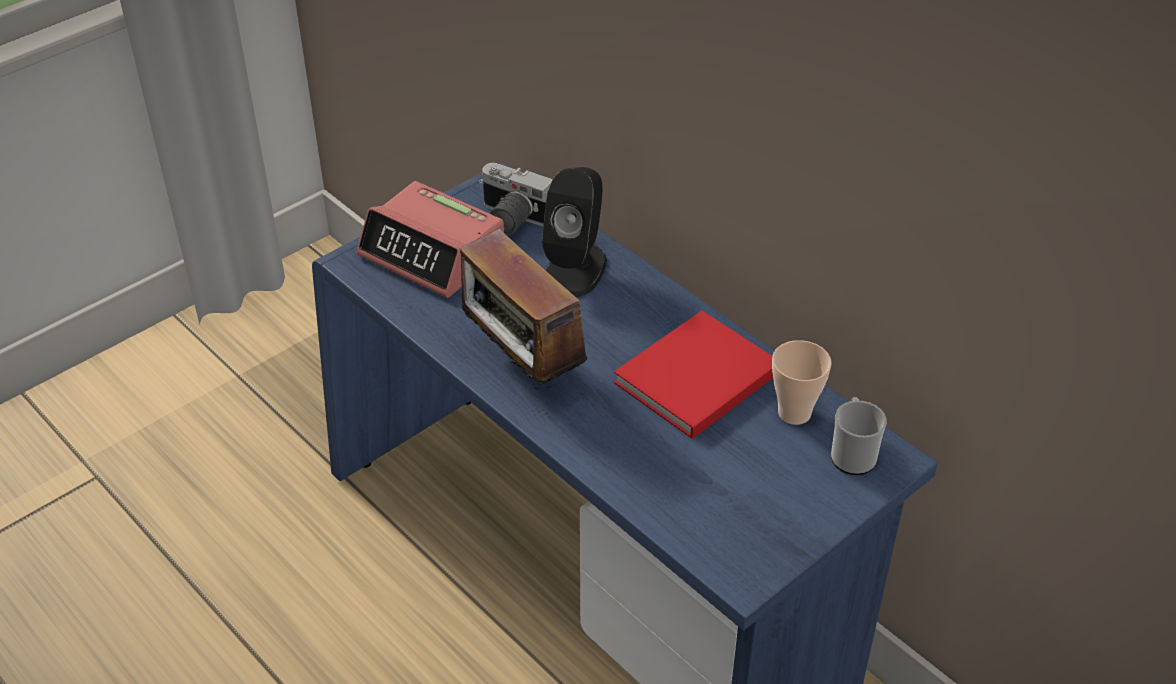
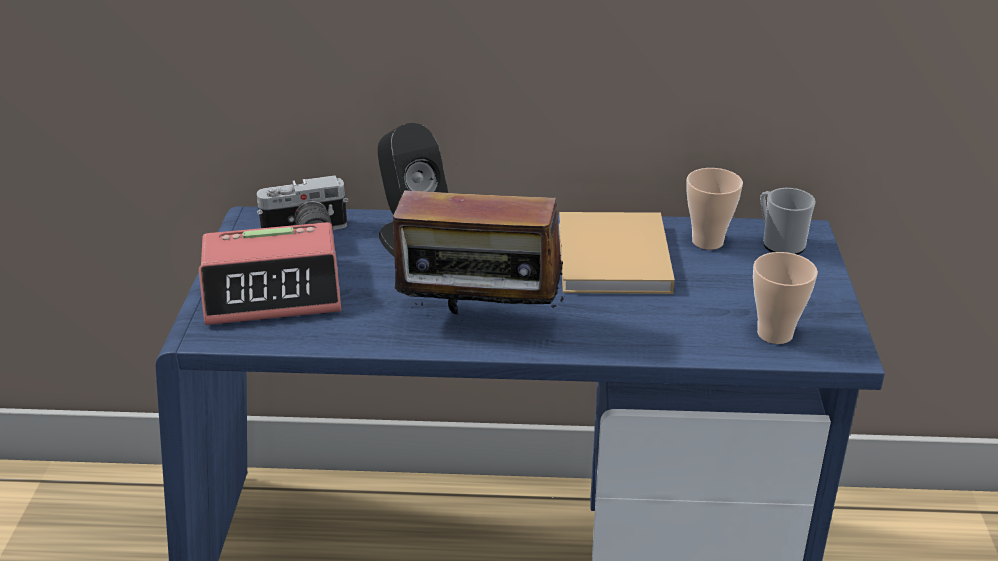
camera: 45 degrees left, 10 degrees down
(693, 380) = (613, 260): red book -> beige book
(713, 525) = (775, 334): none -> cup

